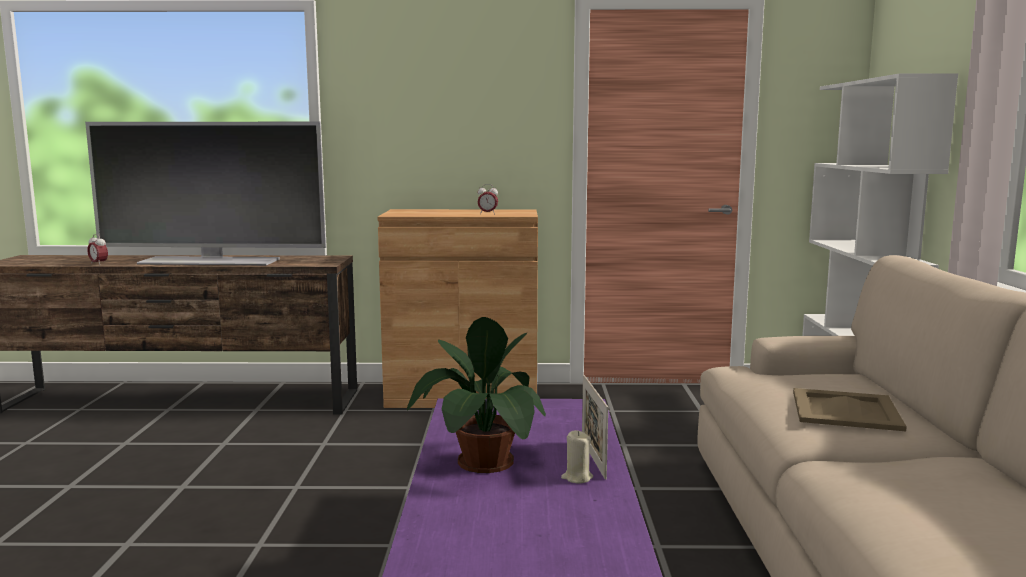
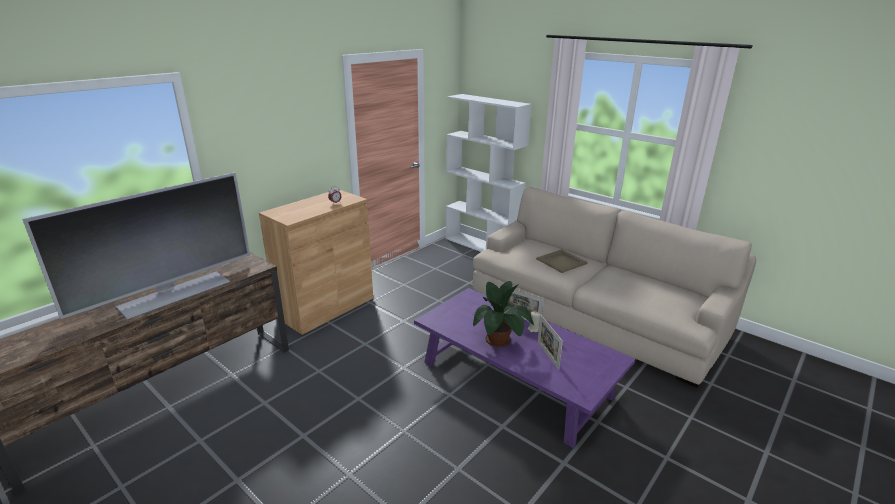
camera: 50 degrees left, 15 degrees up
(98, 264) = (90, 333): alarm clock -> none
(508, 514) = (547, 355): none -> picture frame

